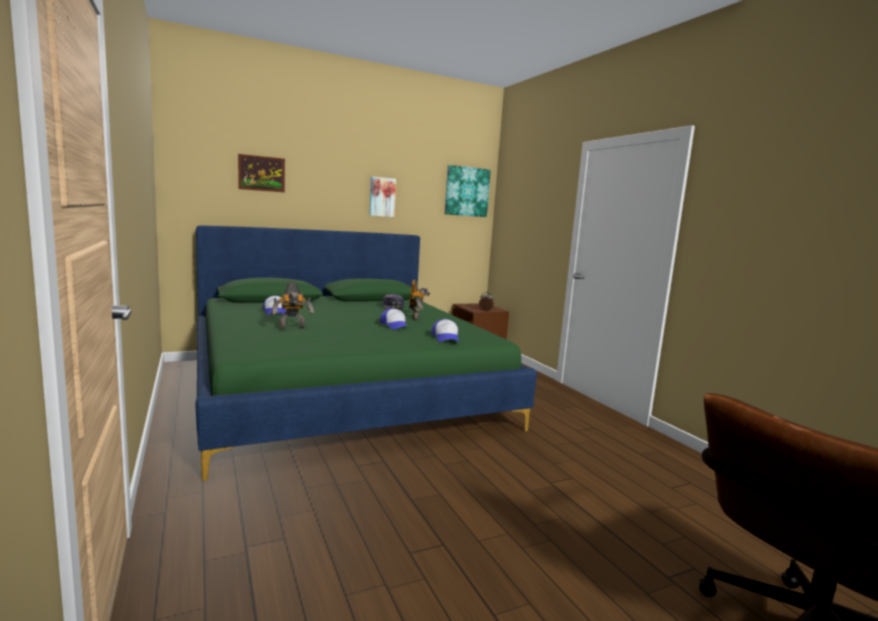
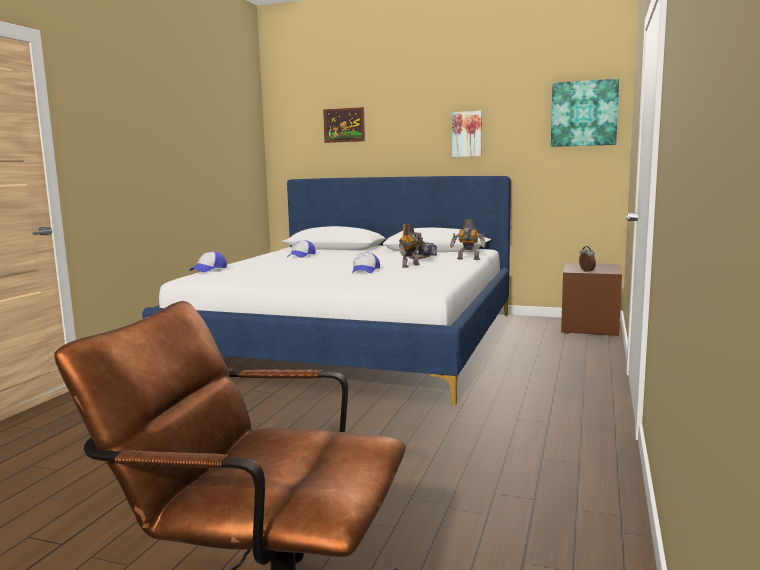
camera: 45 degrees right, 0 degrees up
(292, 327) = (268, 265): toy robot -> toy robot (468, 259)
(342, 391) = (355, 340): green bed -> white bed
(446, 338) = (373, 282): cap -> cap (209, 269)

